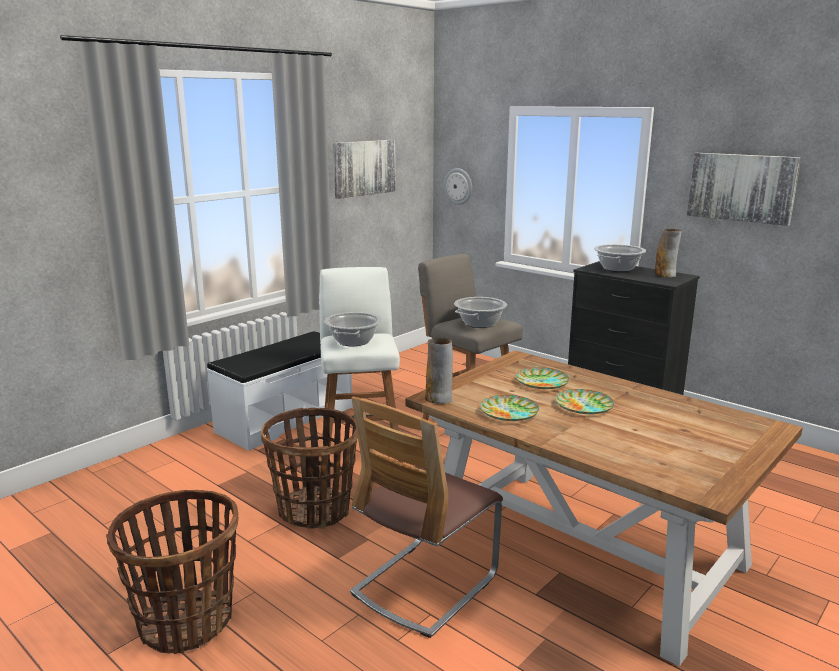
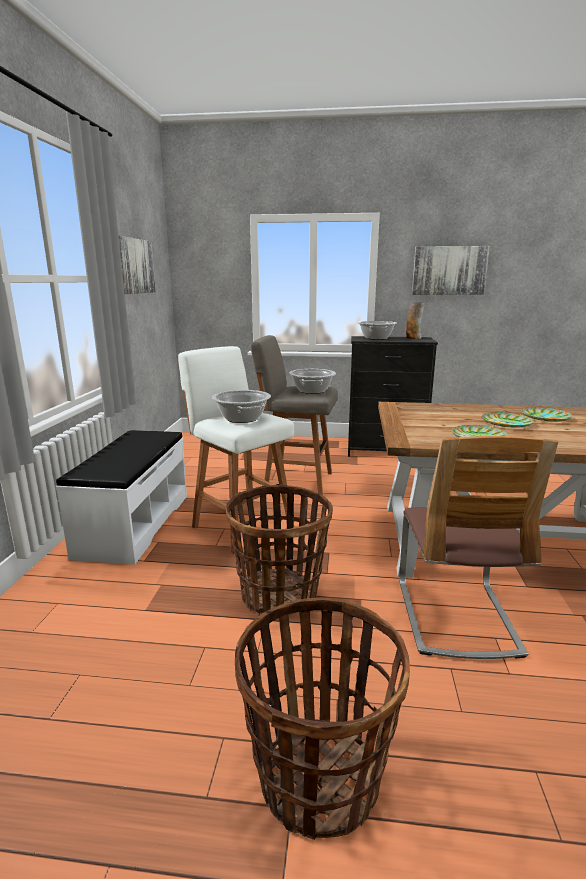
camera: 35 degrees left, 0 degrees up
(439, 399) = (413, 441): vase -> none
(458, 186) = (200, 289): wall clock -> none
(541, 382) = (446, 415): plate -> plate (545, 417)

